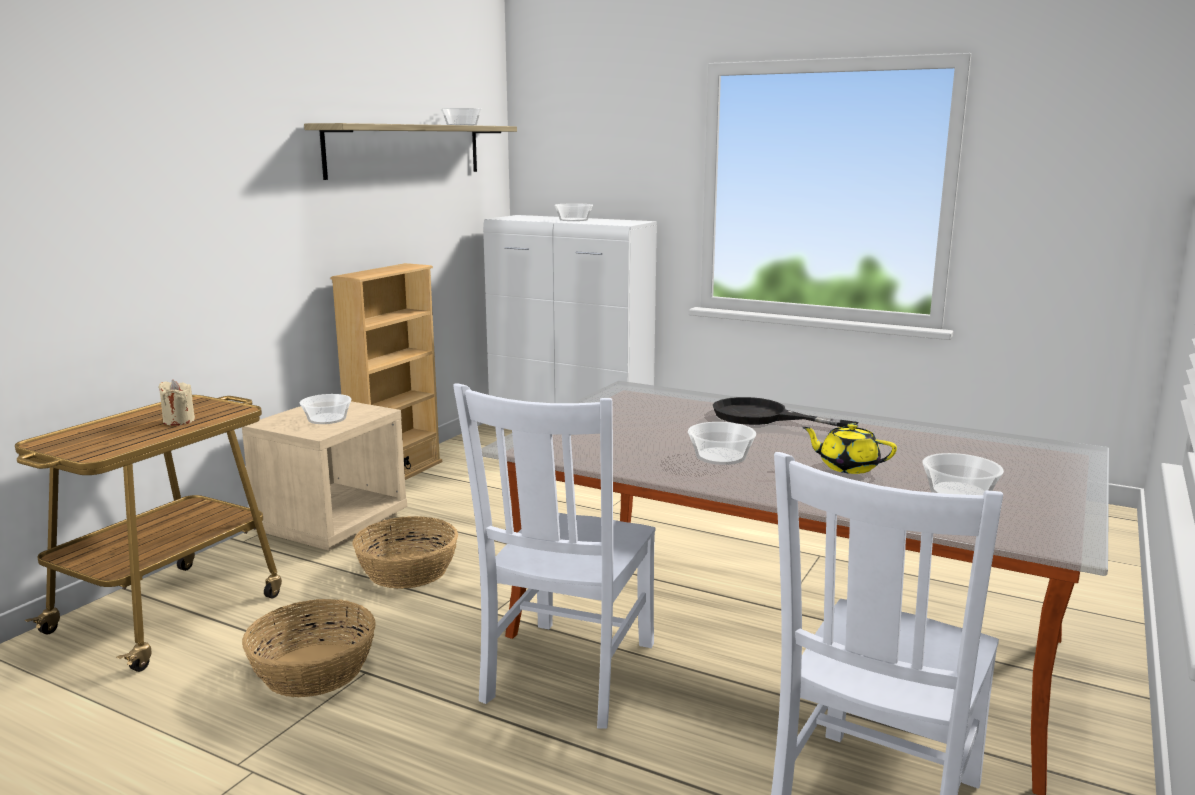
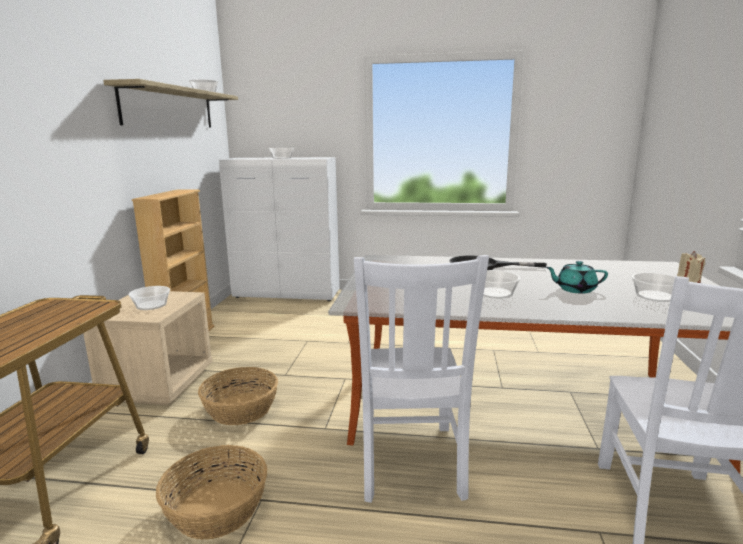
camera: 20 degrees left, 0 degrees up
(179, 421) = (50, 321): beige candle -> beige candle (688, 280)
(847, 467) = (575, 289): yellow teapot -> turquoise teapot

